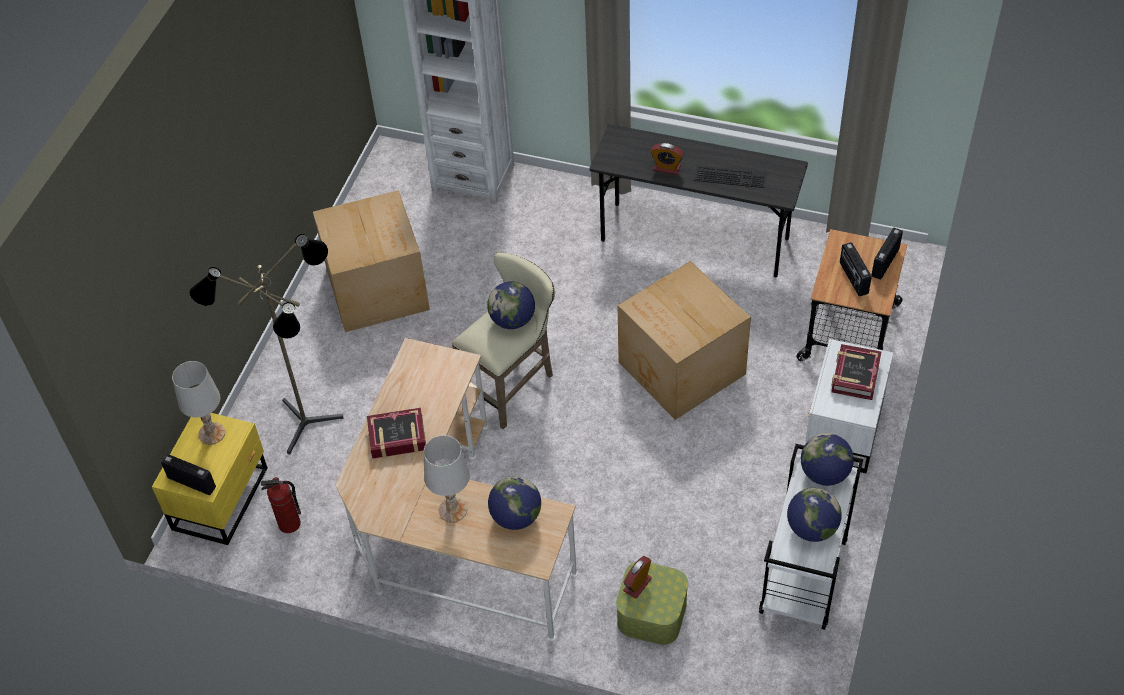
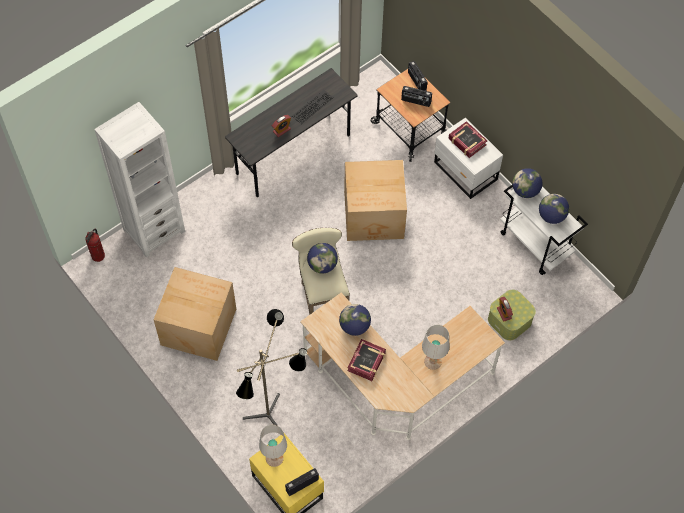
camera: 60 degrees left, 10 degrees up
(289, 524) = (332, 459): fire extinguisher -> fire extinguisher (98, 256)
(516, 517) = (458, 335): globe -> globe (354, 326)

